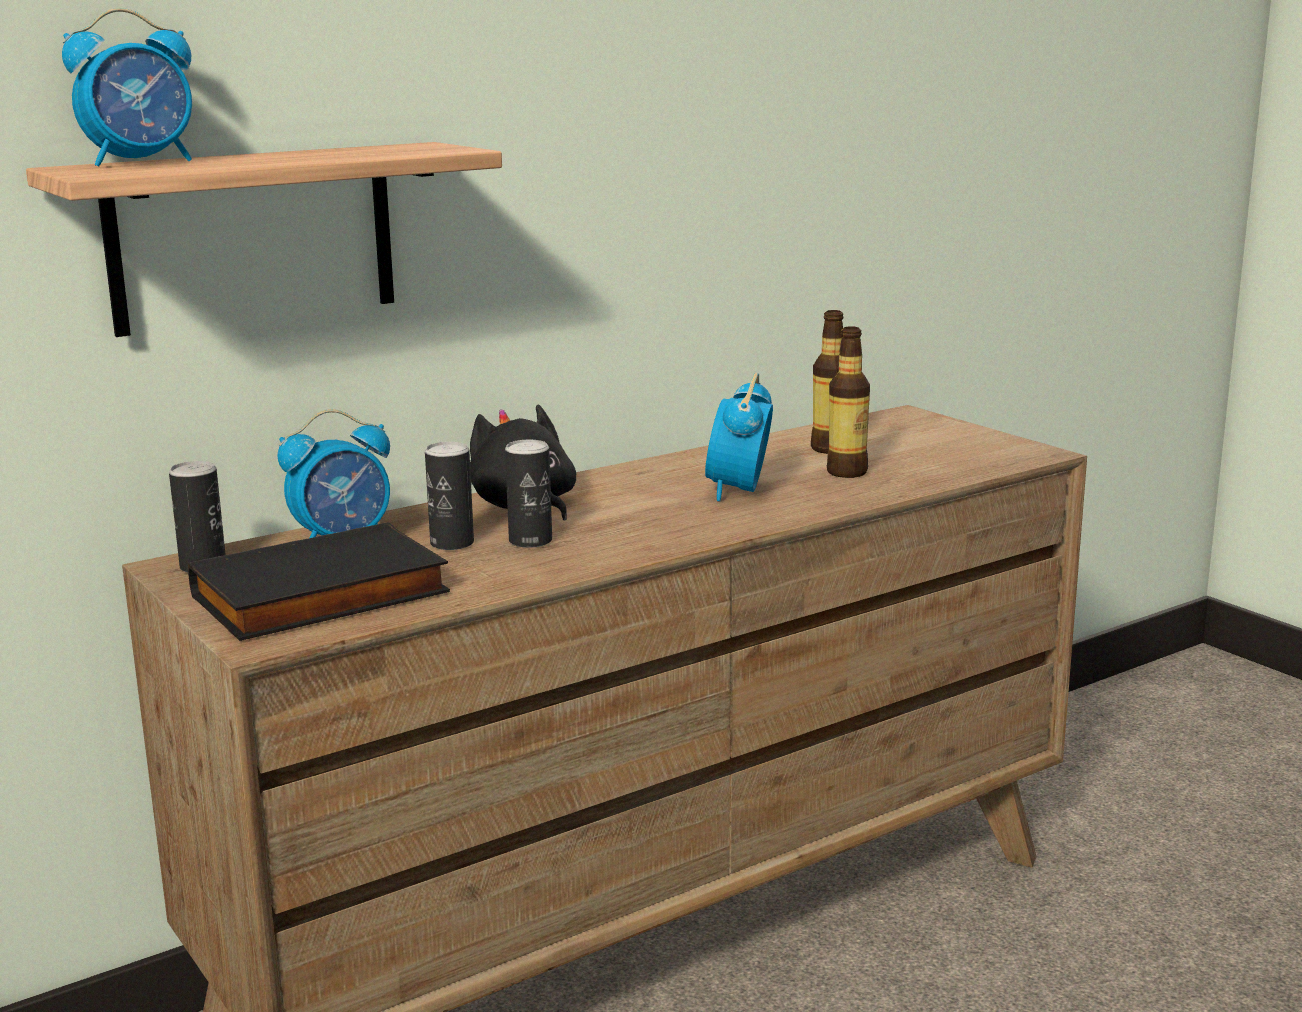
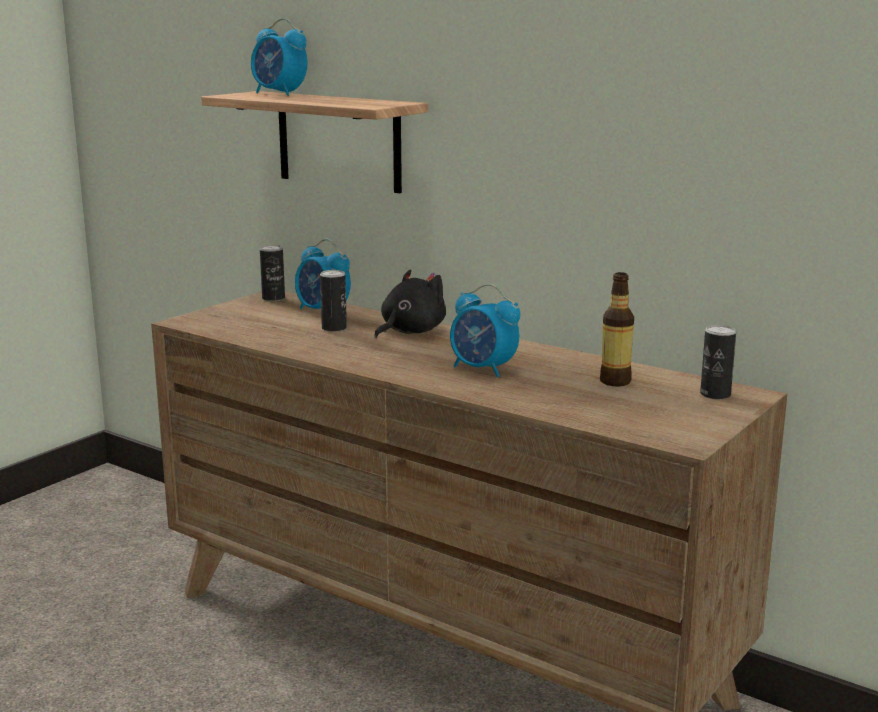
camera: 70 degrees right, 0 degrees up
(320, 597) = (242, 320): black book -> none
(530, 541) = (348, 340): can -> can (715, 394)
(738, 491) = (483, 369): alarm clock -> alarm clock turned 135 degrees counterclockwise
(847, 472) = (558, 391): bottle -> none

